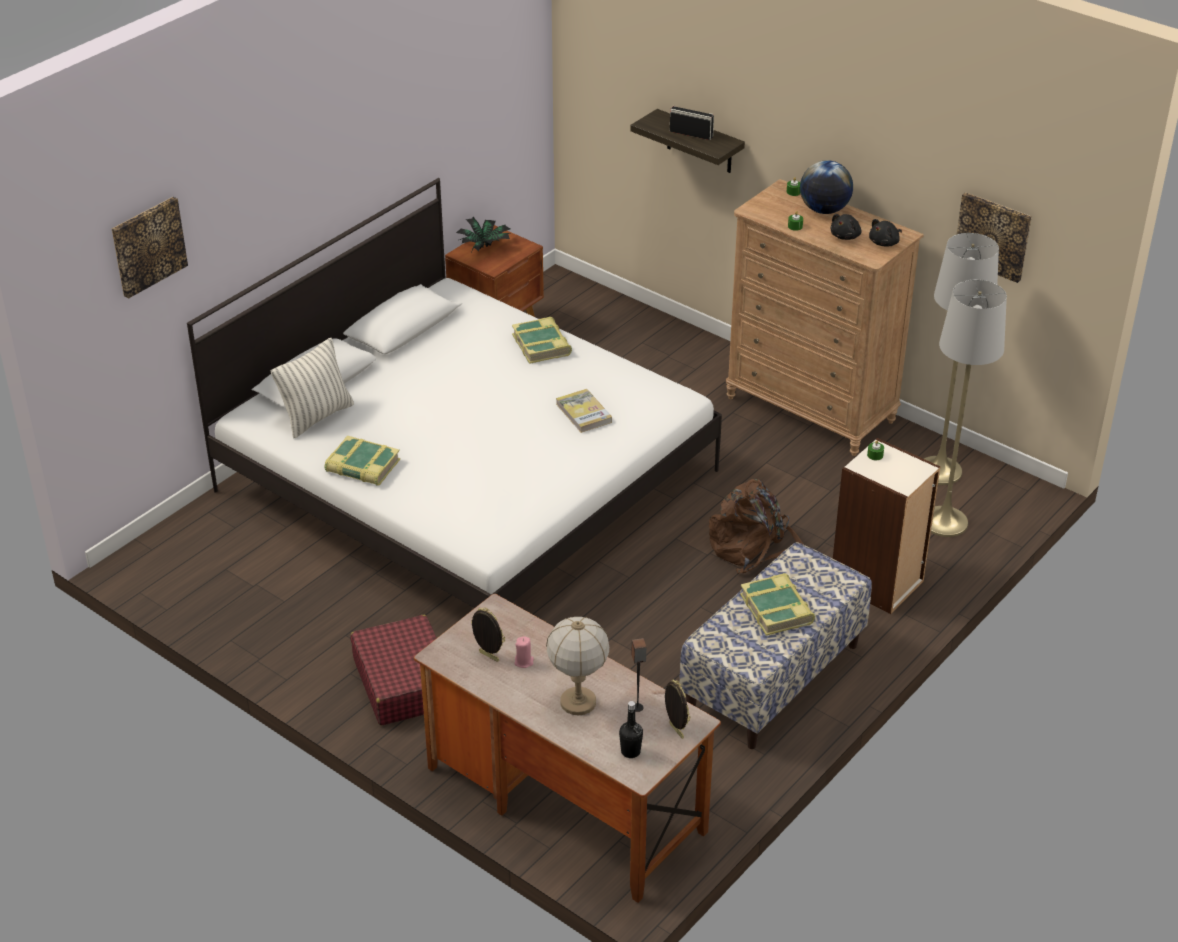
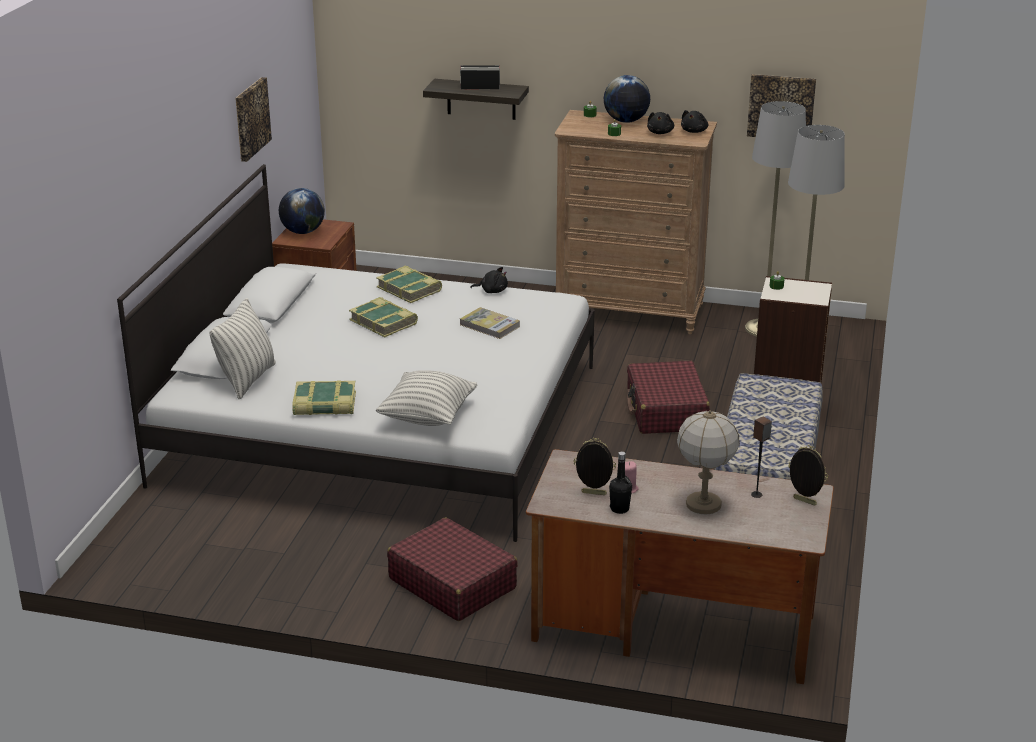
camera: 25 degrees left, 10 degrees down
(148, 246) = (85, 213): picture -> picture (251, 118)
(442, 509) = (427, 417): none -> pillow
(485, 247) = (303, 232): potted plant -> globe
(620, 368) = (492, 291): none -> black plush toy
(630, 751) = (782, 526): black bottle -> black bottle (619, 509)
(752, 546) = (666, 411): brown backpack -> red suitcase
(777, 609) = (770, 419): book -> book (384, 322)

